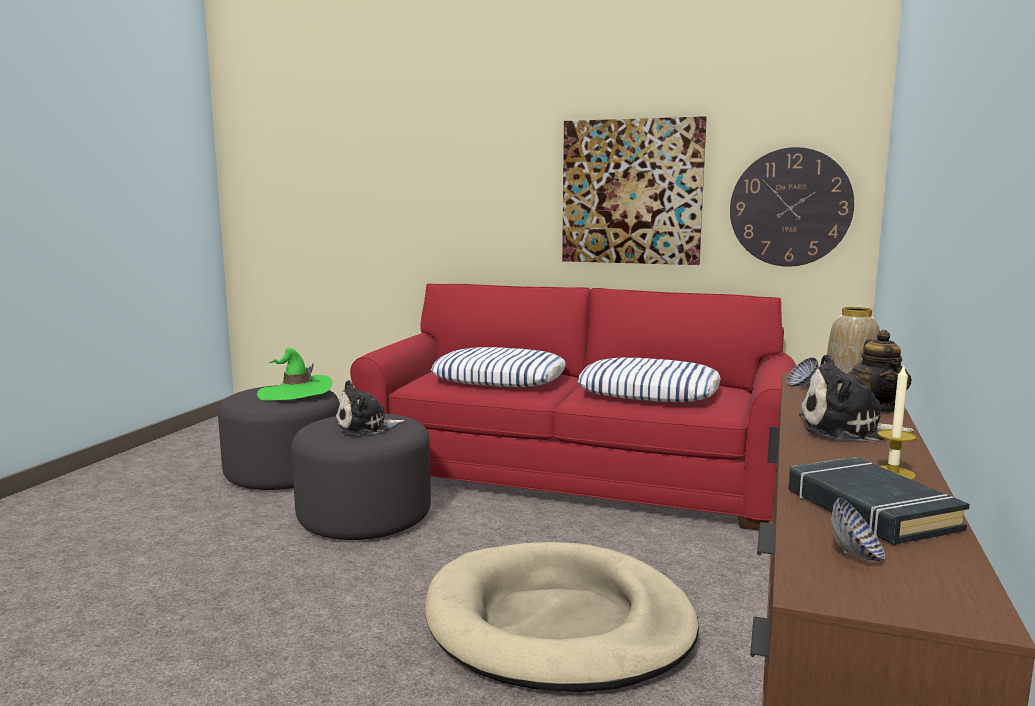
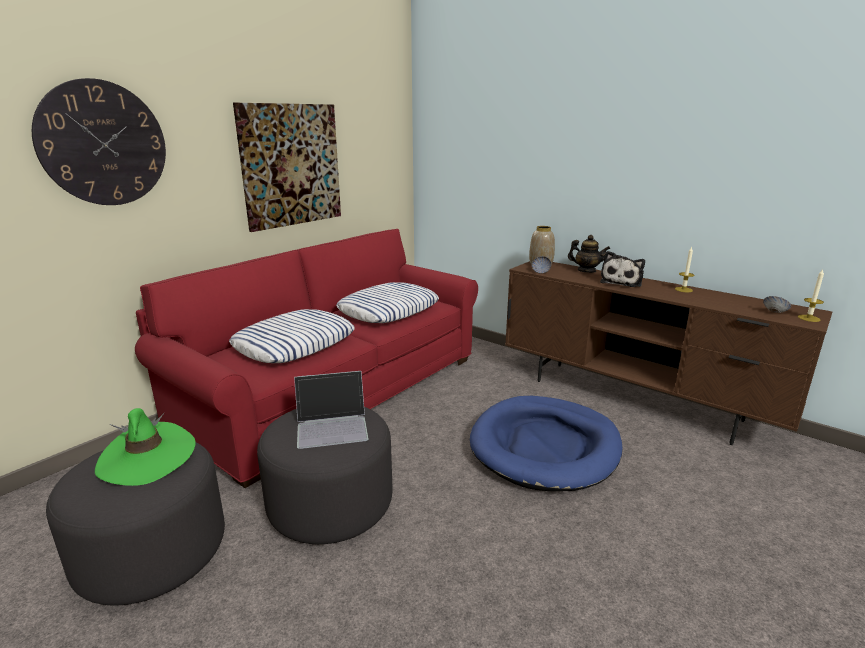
camera: 70 degrees left, 10 degrees up
(366, 427) = (332, 425): plush toy -> laptop
(558, 624) = (545, 446): beige dog bed -> blue dog bed
(790, 207) = (378, 169): wall clock -> wall clock (103, 144)
(869, 510) = (728, 301): black book -> none
(872, 594) = (808, 318): none -> candle

